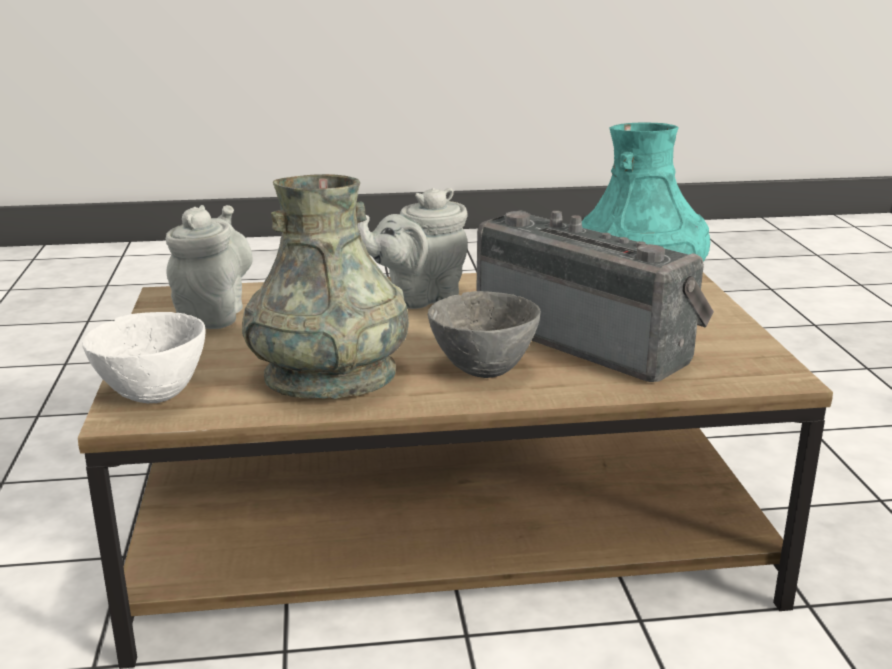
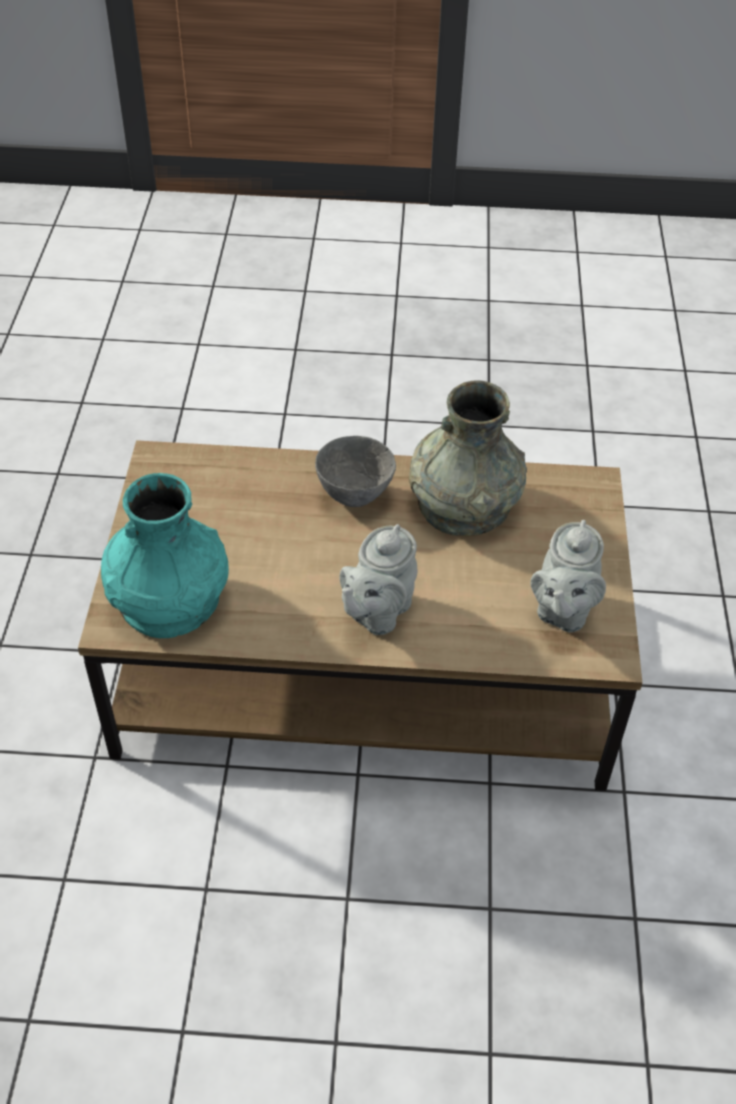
camera: 170 degrees left, 25 degrees up
(154, 396) = (583, 500): white bowl -> none
(418, 298) = (377, 613): grey teapot -> grey teapot turned 135 degrees clockwise
(587, 339) = (261, 522): radio -> none

